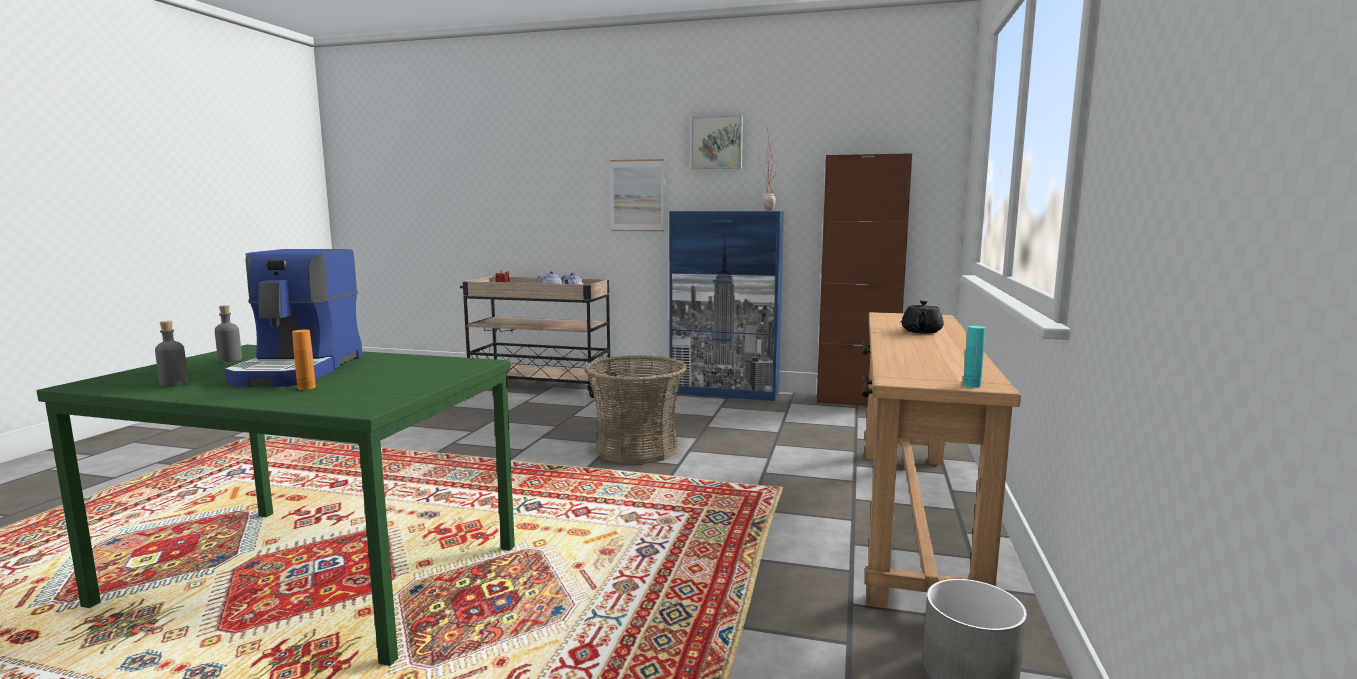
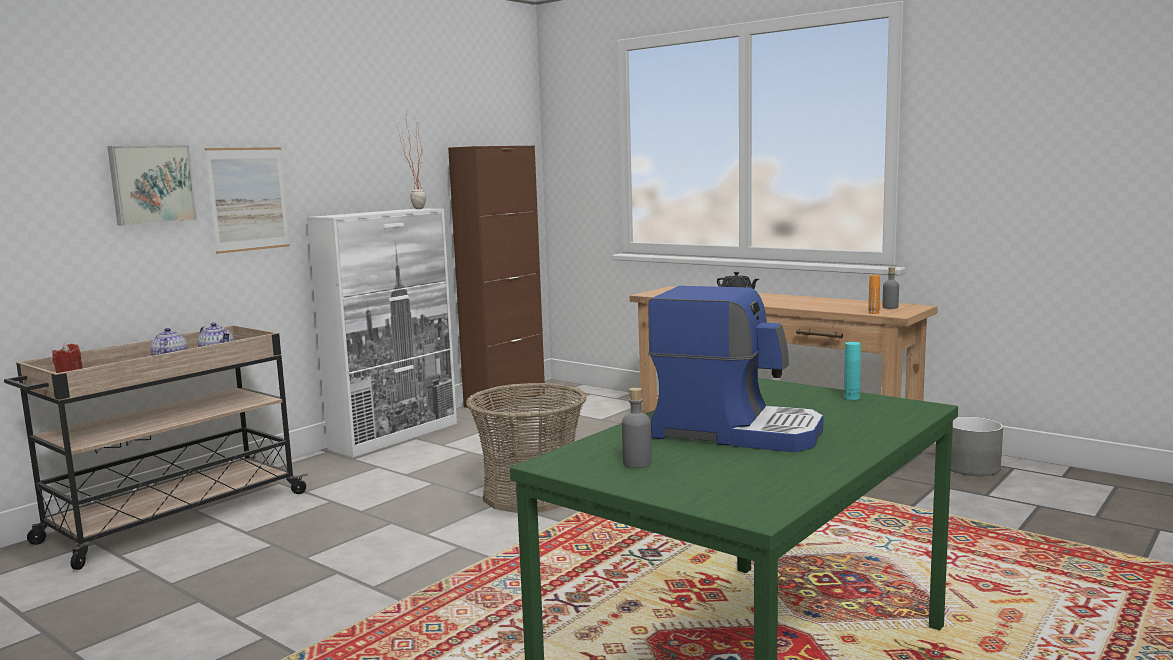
camera: 65 degrees left, 0 degrees up
(174, 383) = (778, 472): grey bottle -> grey bottle (890, 307)
(306, 388) = (832, 425): orange bottle -> orange bottle (873, 313)
(717, 142) = (340, 127): picture -> picture (151, 184)
(725, 393) = (395, 435): blue cabinet -> white cabinet
(971, 385) = (915, 308): turquoise bottle -> turquoise bottle (851, 397)

